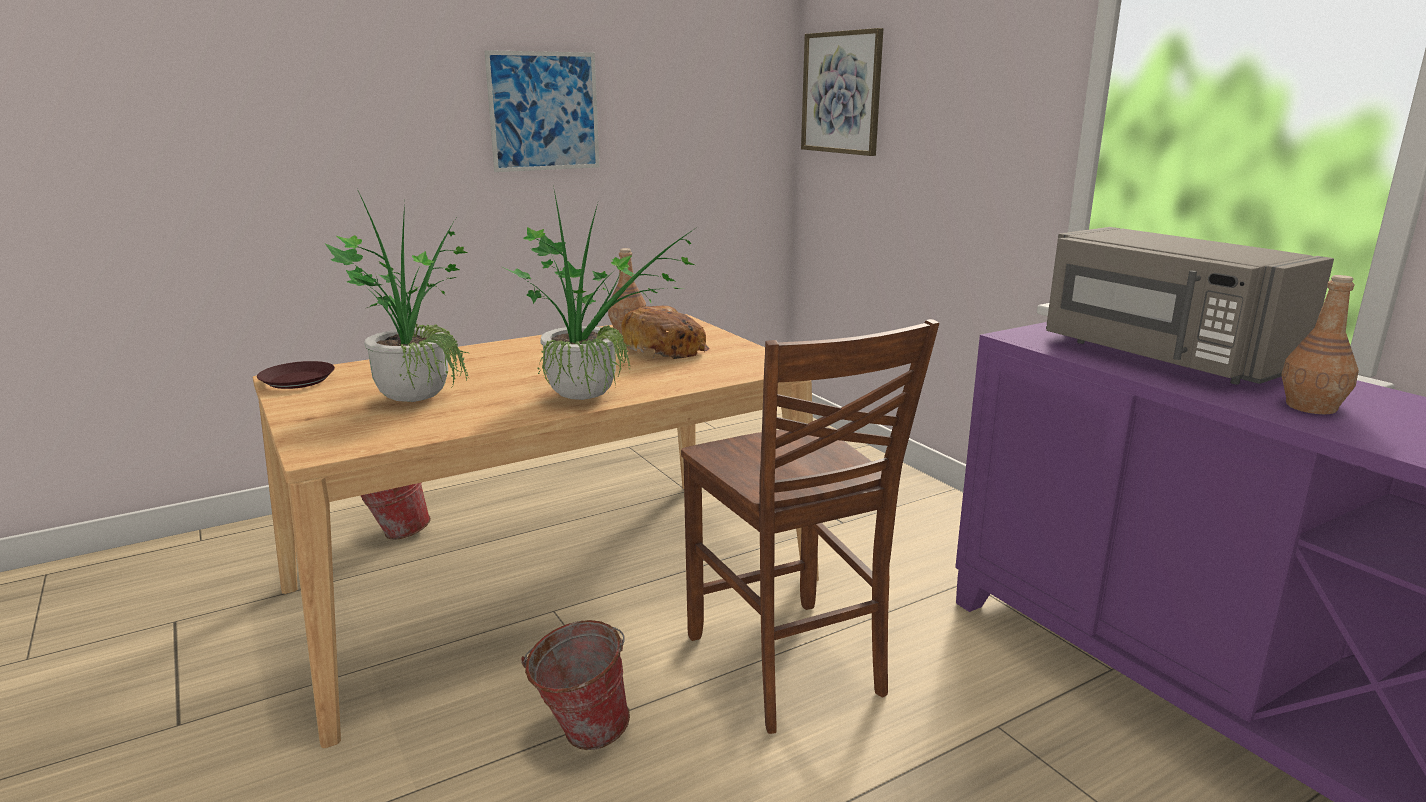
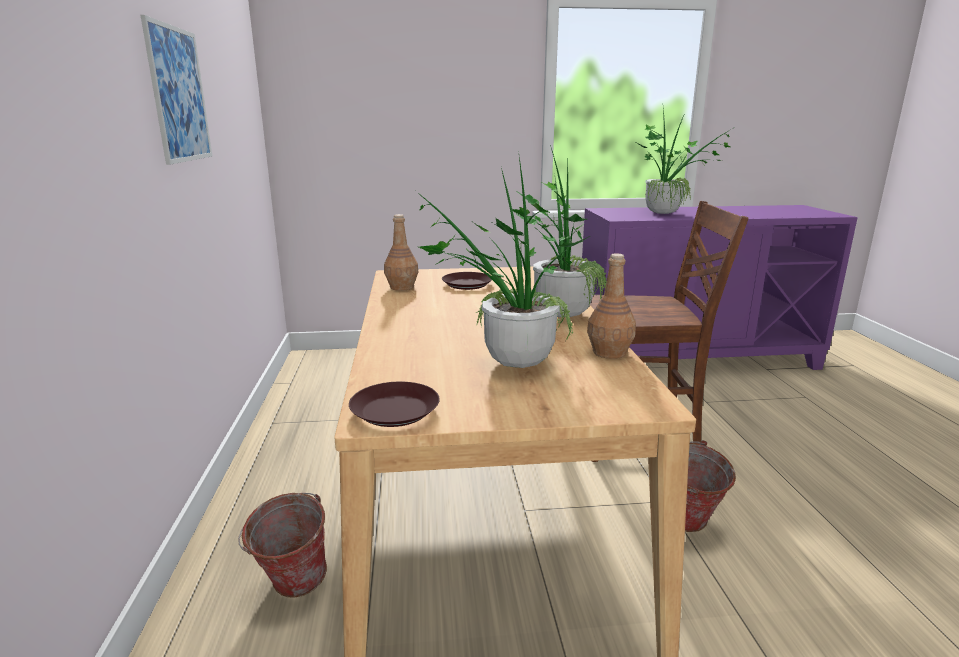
camera: 65 degrees left, 0 degrees up
(666, 349) = (467, 285): bread -> brown plate
(841, 93) = (323, 89): picture -> none
(1160, 357) = (668, 213): grey microwave -> potted plant
(1311, 406) = (743, 213): brown bottle -> brown bottle (609, 352)

